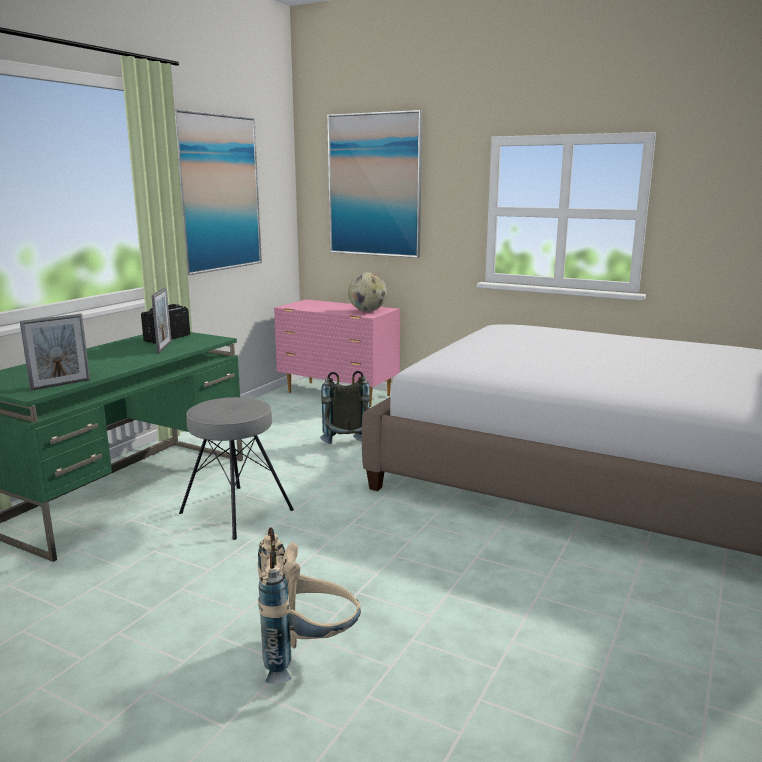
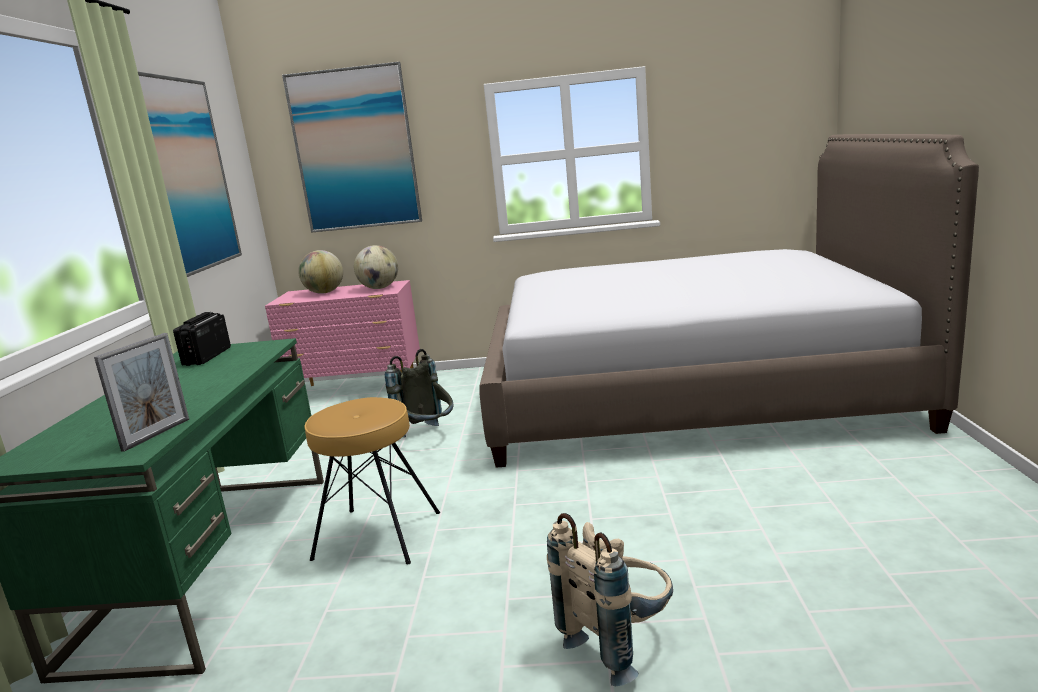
camera: 25 degrees left, 0 degrees up
(164, 347) = (222, 365): picture frame -> none
(236, 512) = (377, 536): grey stool -> brown stool
(326, 306) = (324, 292): none -> globe

